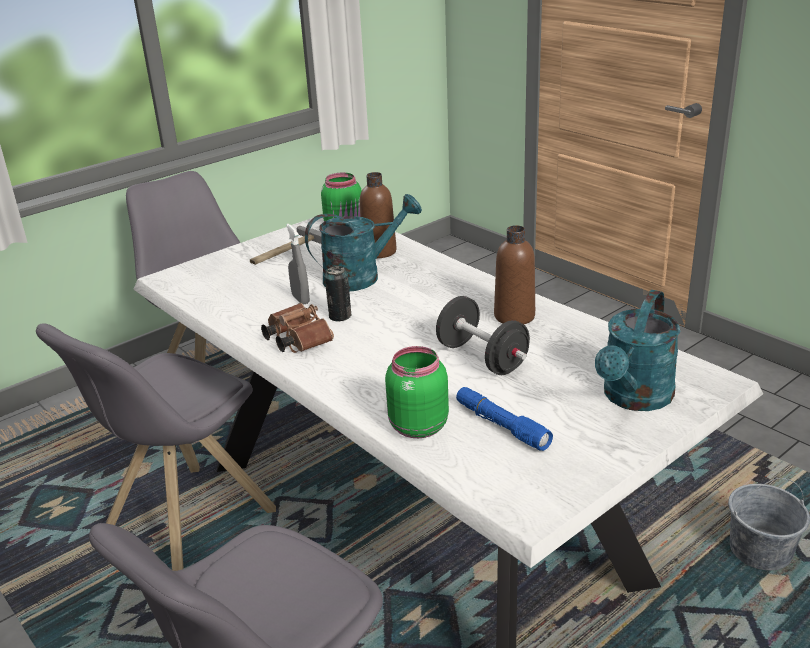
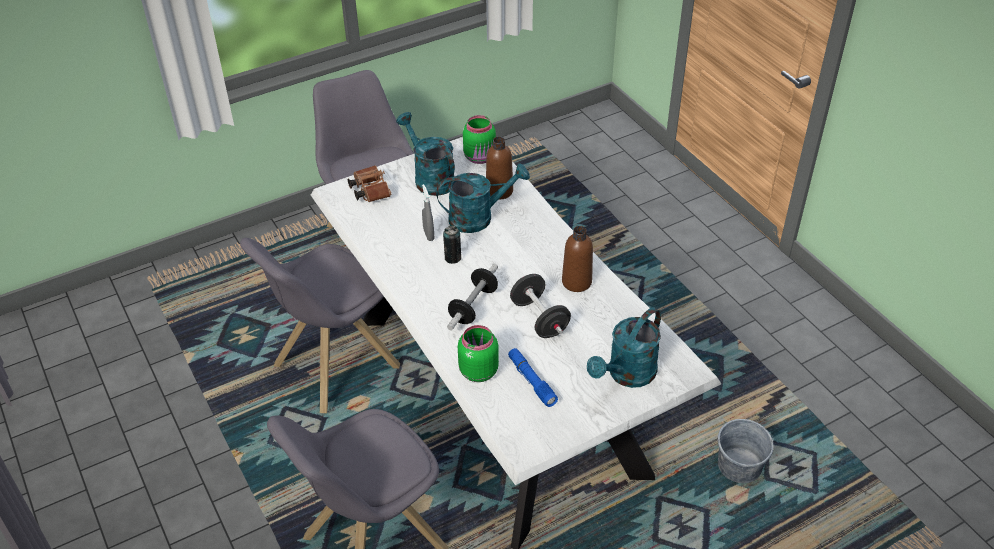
camera: 10 degrees right, 15 degrees up
(287, 251) = (430, 178): hammer -> turquoise watering can
(296, 340) = (417, 277): brown binoculars -> brown binoculars (369, 190)
(384, 358) = (473, 306): none -> dumbbell

